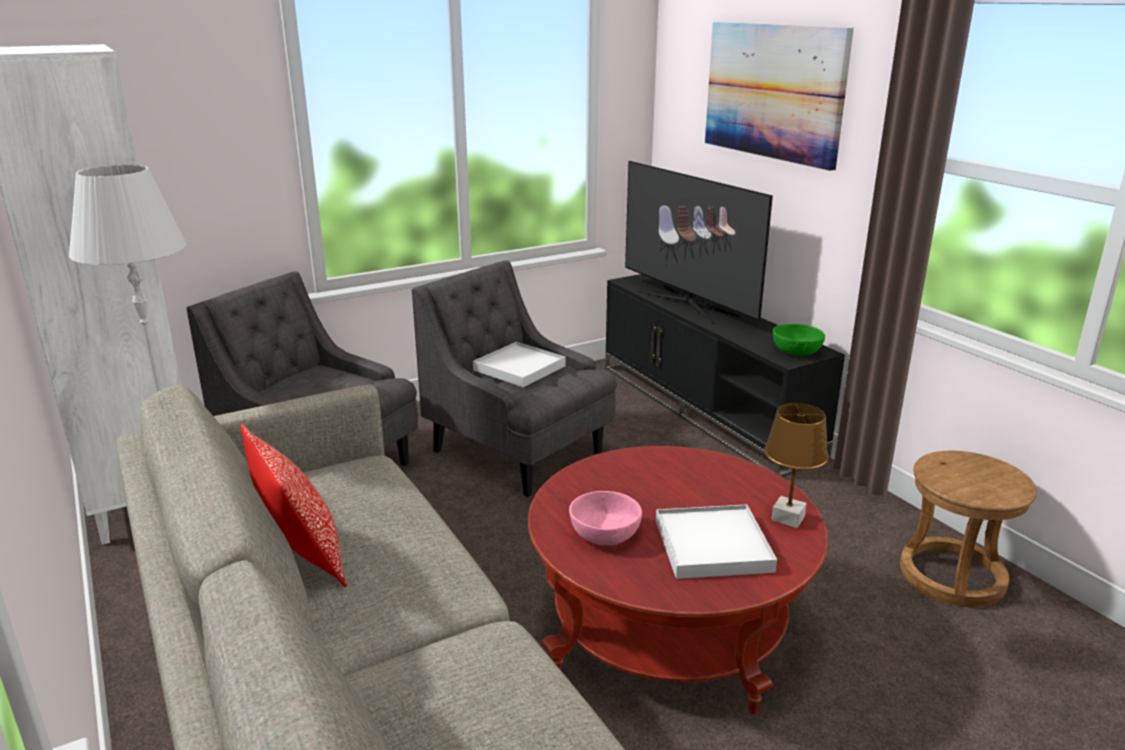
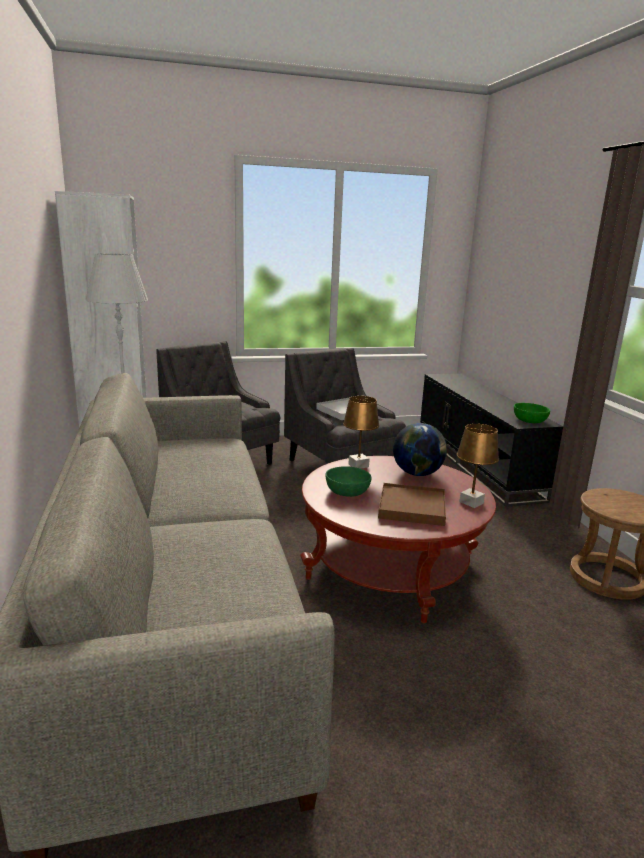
camera: 15 degrees right, 5 degrees down
(302, 557) = (165, 472): pillow -> none
(595, 476) = (358, 465): none -> brown table lamp
(604, 533) = (347, 491): pink bowl -> green bowl
(687, 303) = (470, 390): television -> none
(687, 476) = (417, 473): none -> globe
(712, 545) = (411, 507): white tray -> brown tray
(773, 91) = (535, 249): picture -> none

